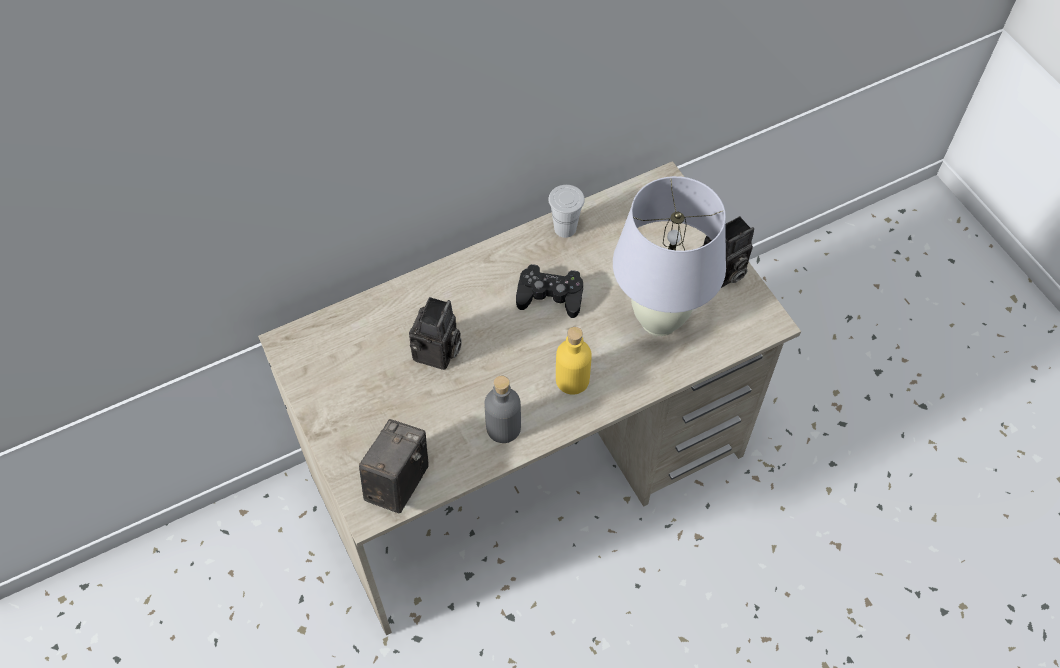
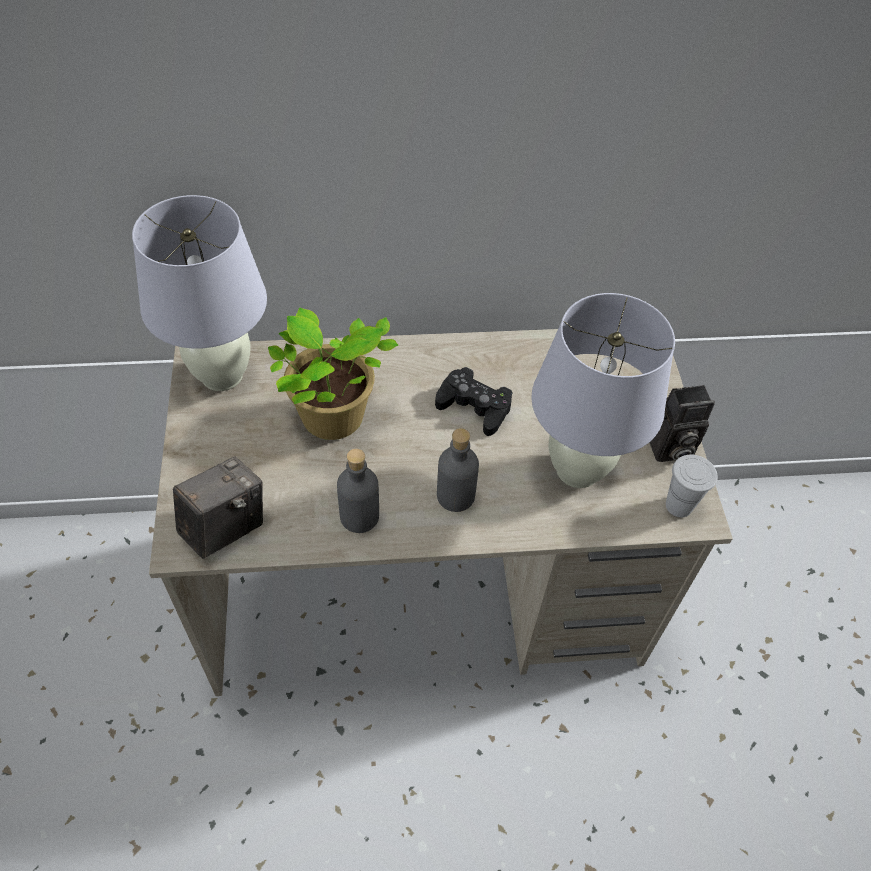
camera: 20 degrees right, 5 degrees down
(318, 349) = (223, 375): none -> white table lamp
(437, 354) = (332, 421): camera -> potted plant
(565, 228) = (521, 350): white cup -> white cup (679, 505)
(572, 380) = (455, 496): yellow bottle -> grey bottle

